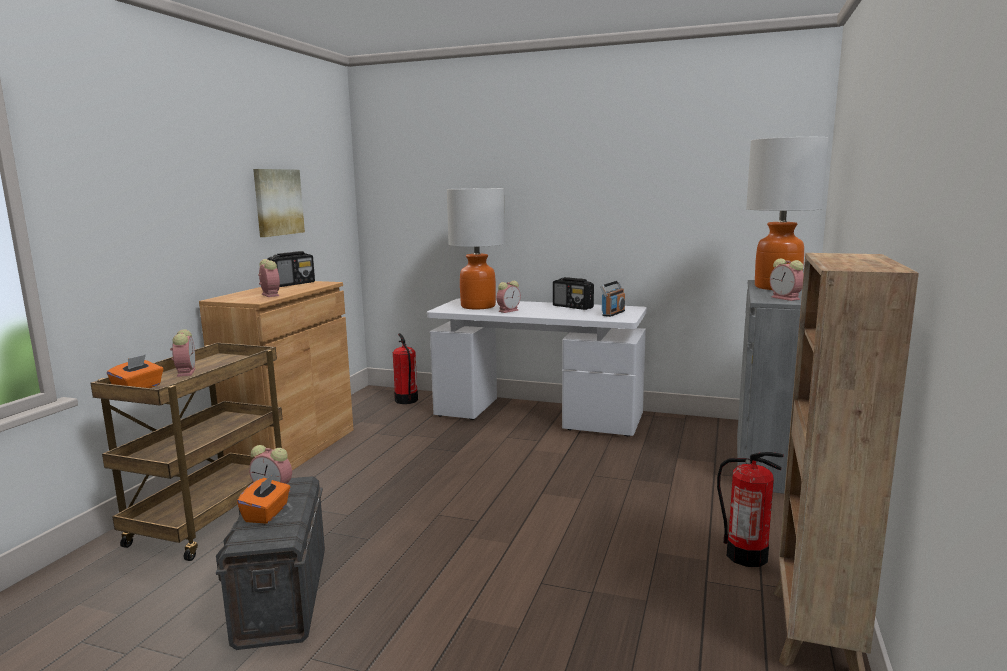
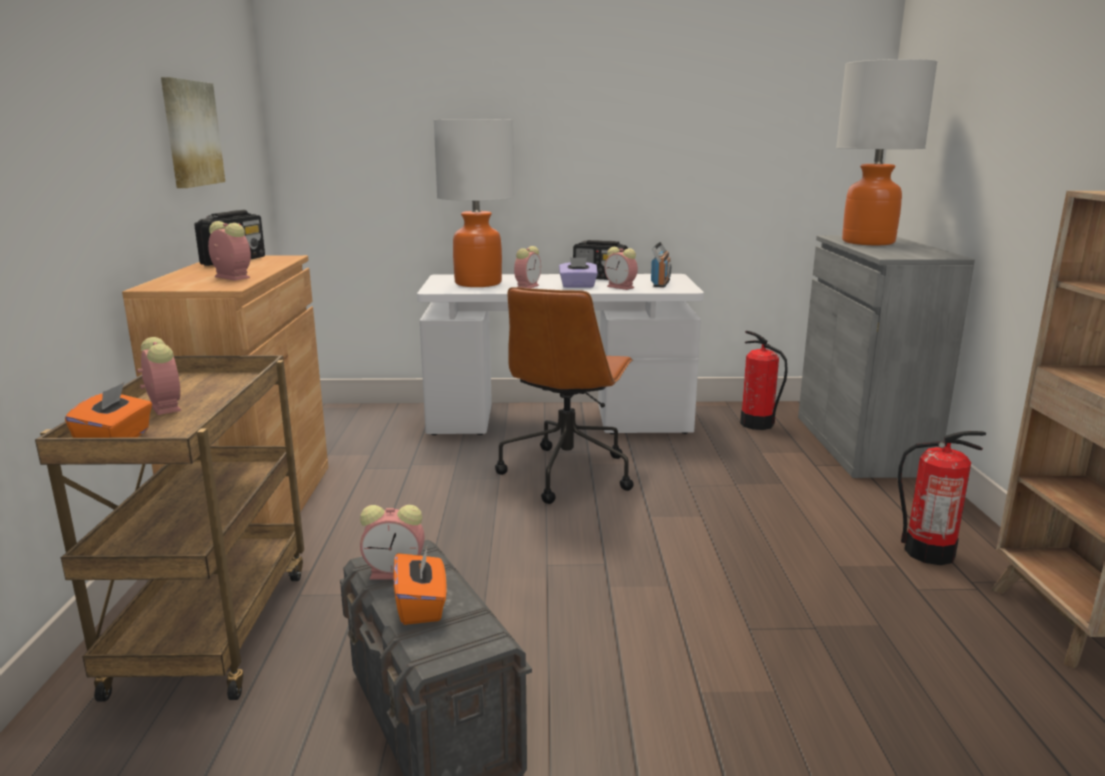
camera: 20 degrees left, 5 degrees up
(406, 400) = (369, 419): fire extinguisher -> fire extinguisher (757, 424)
(509, 454) = (567, 472): none -> brown office chair
(546, 312) = (578, 286): none -> purple tissue box
(786, 298) = (906, 253): alarm clock -> alarm clock (621, 287)

